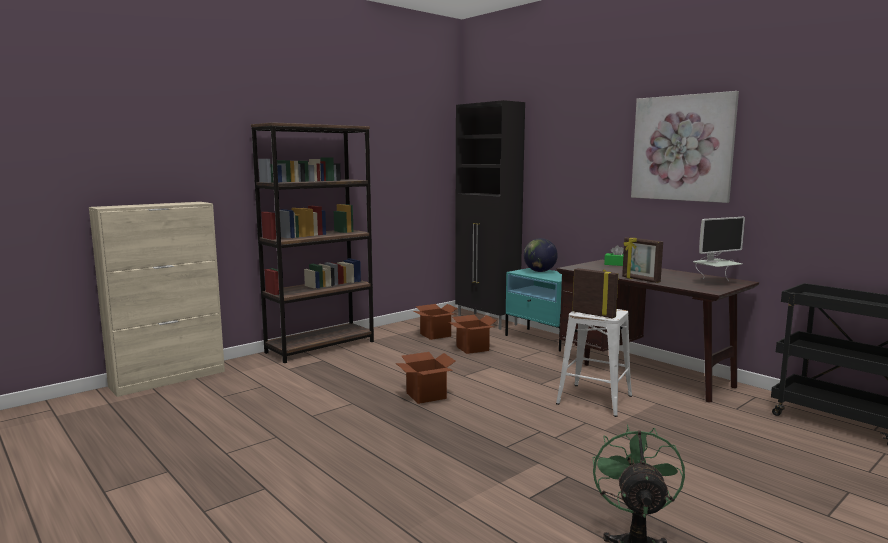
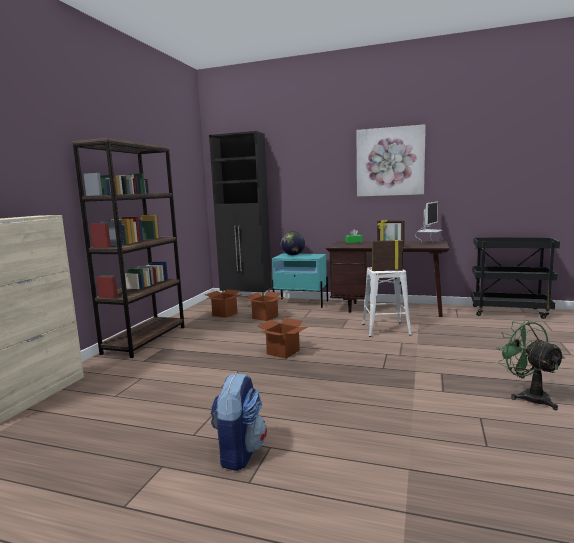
camera: 30 degrees left, 0 degrees up
(234, 483) = (239, 452): none -> backpack

